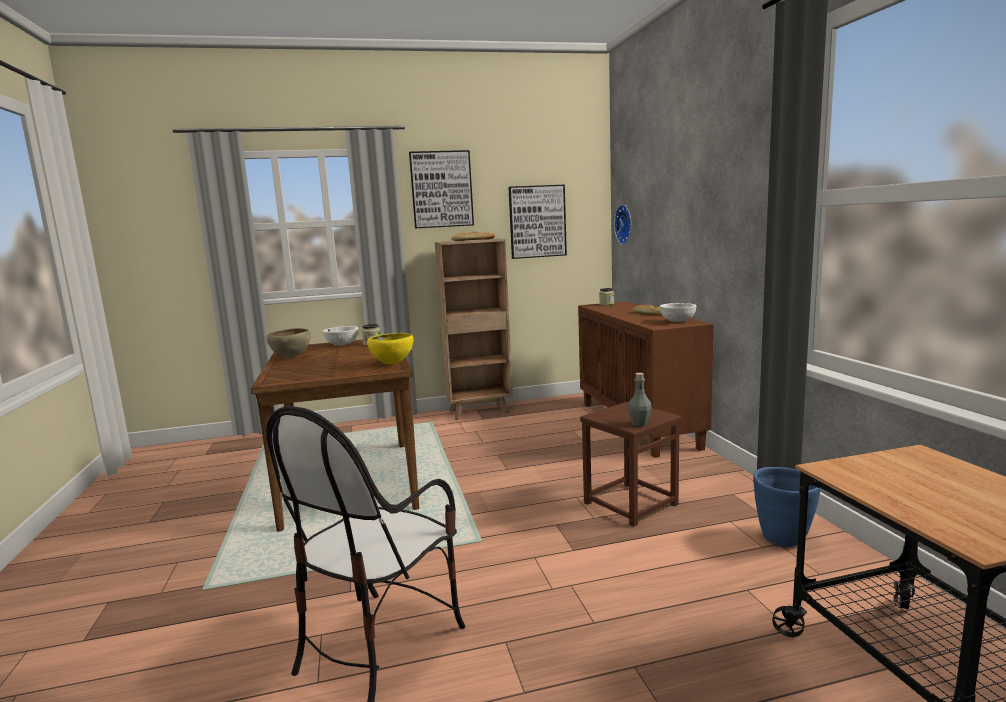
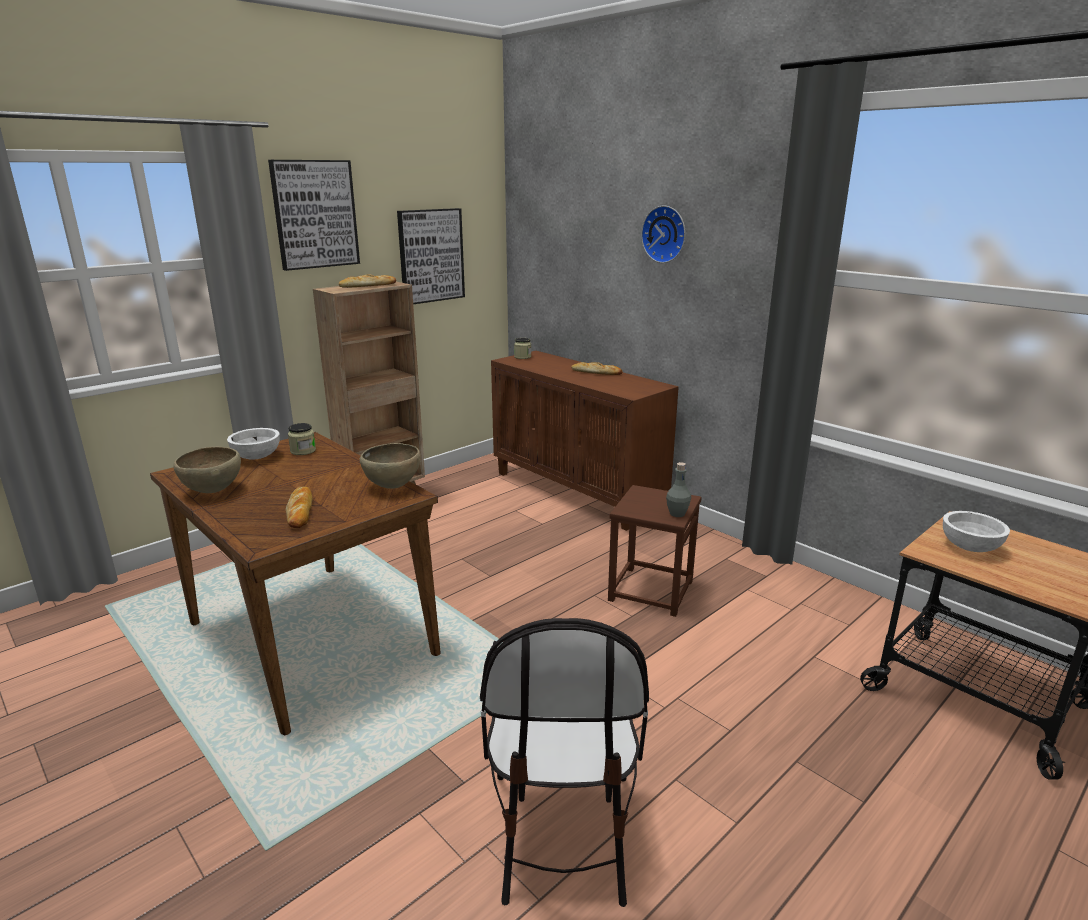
camera: 30 degrees left, 10 degrees up
(319, 369) = (300, 511): none -> bread
(392, 364) = (393, 486): yellow bowl -> brown bowl
(625, 224) = (535, 260): wall clock -> wall clock (665, 234)
(677, 321) = (639, 384): white bowl -> white bowl (969, 547)
(783, 539) = (799, 597): blue planter -> none

